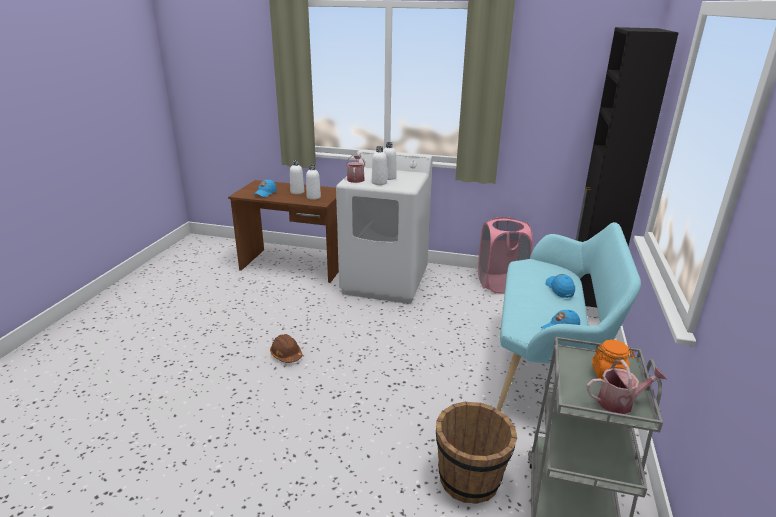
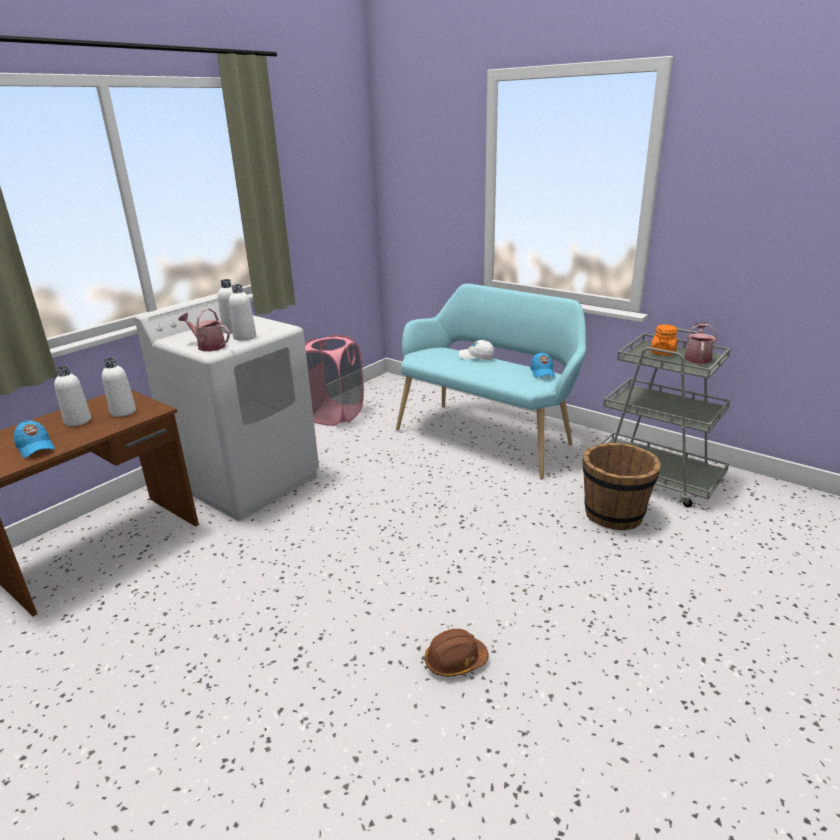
camera: 65 degrees left, 0 degrees up
(286, 355) = (345, 597): brown hard hat -> brown hard hat (455, 661)
(559, 289) = (476, 356): blue cap -> white cap
(586, 303) = (410, 388): black cabinet -> none

